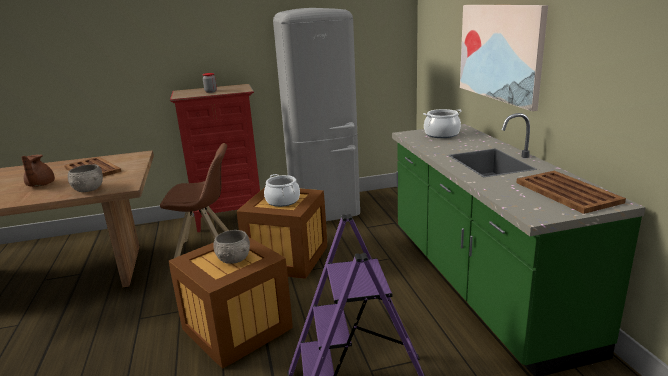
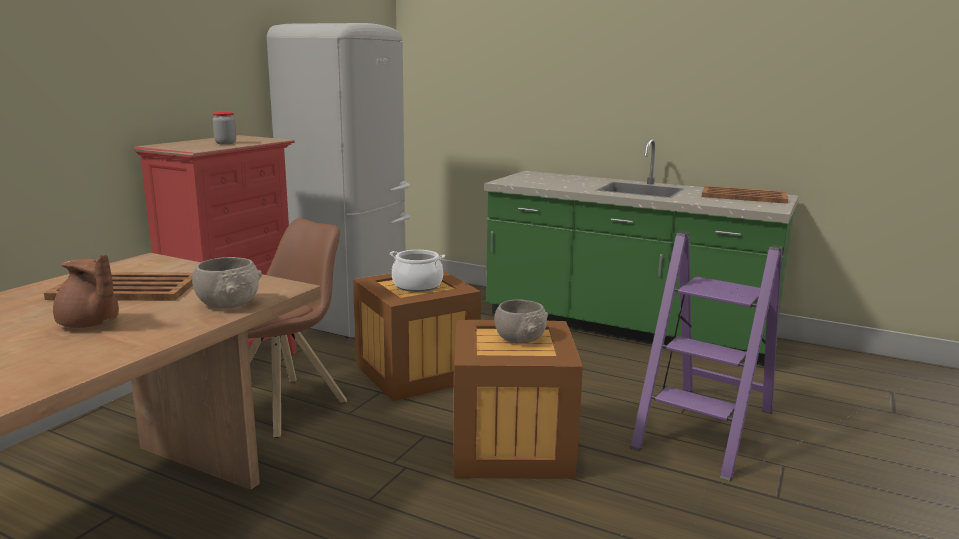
camera: 50 degrees left, 5 degrees down
(441, 134) = (536, 179): cooking pot -> none
(500, 52) = (584, 85): picture -> none

